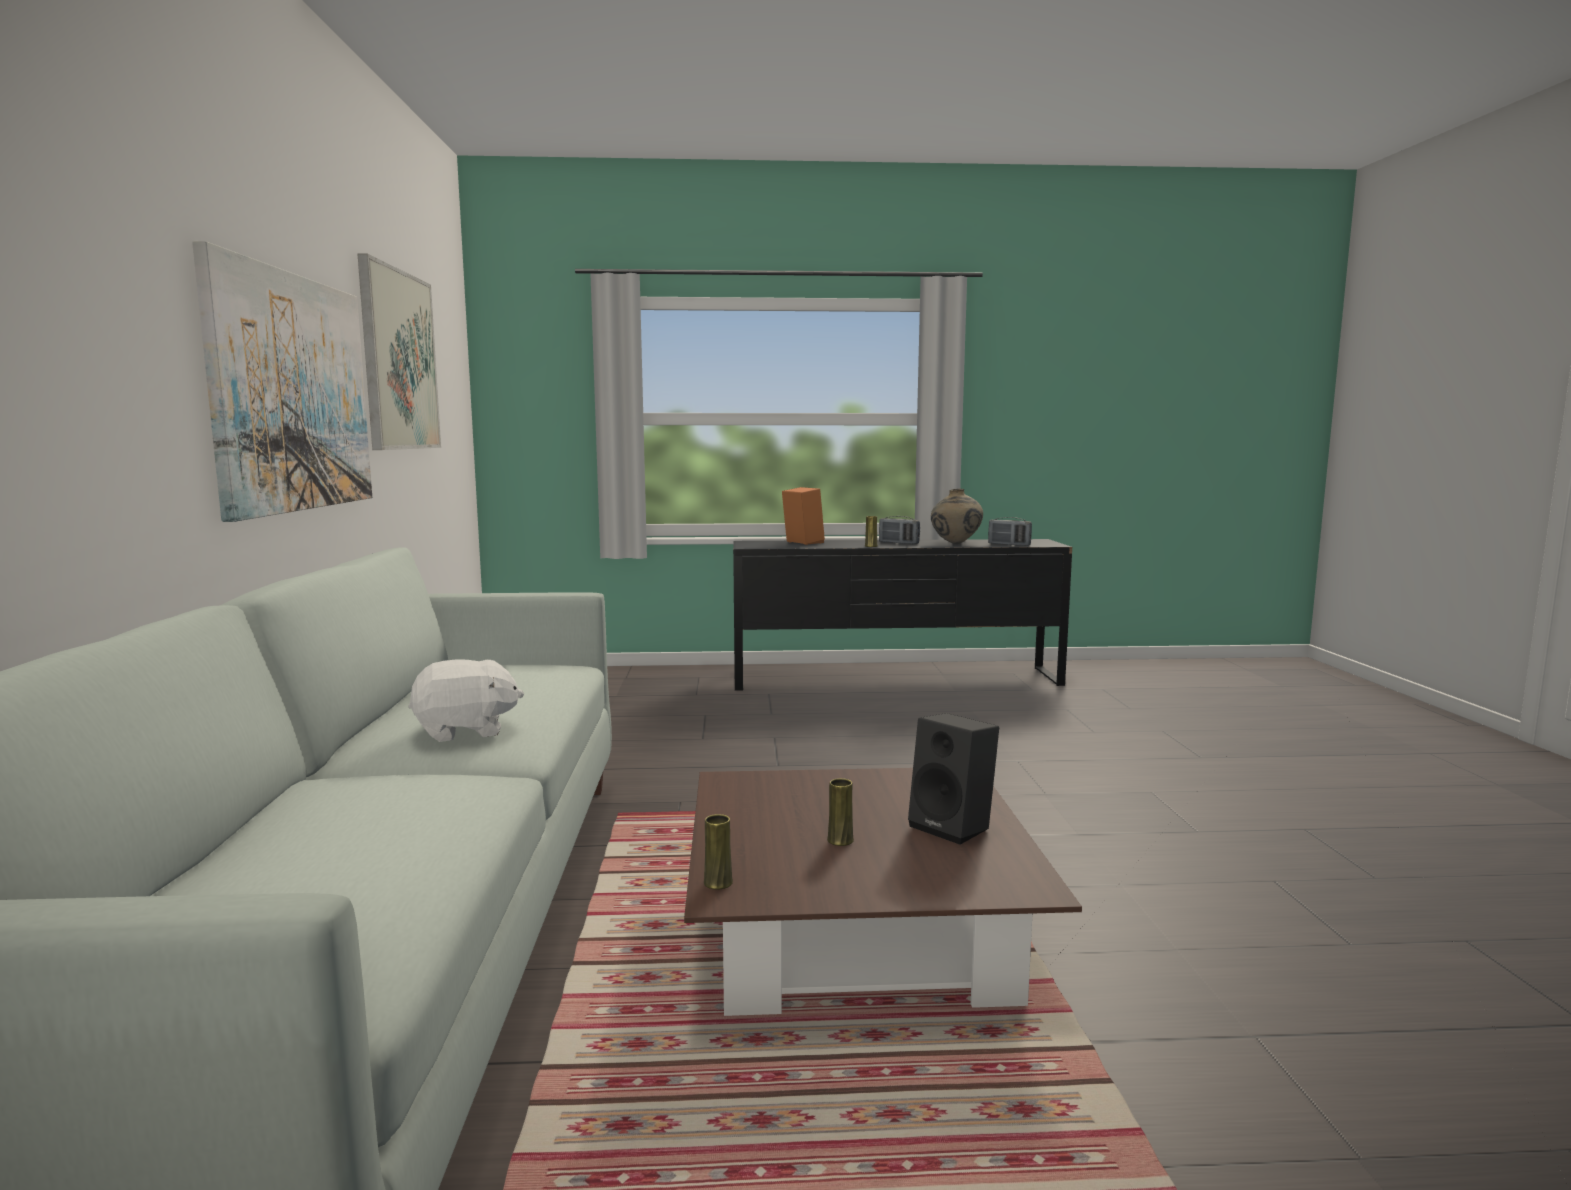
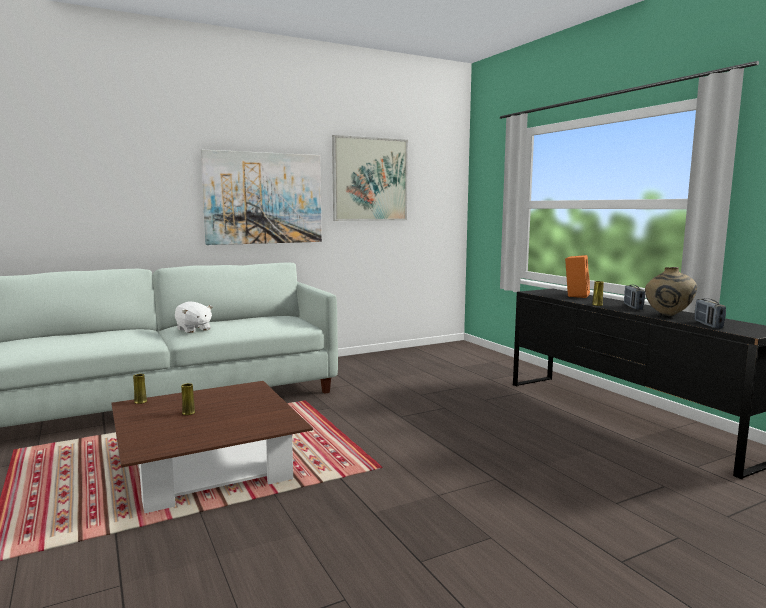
camera: 65 degrees right, 0 degrees up
(954, 827) = (213, 431): black speaker -> none

